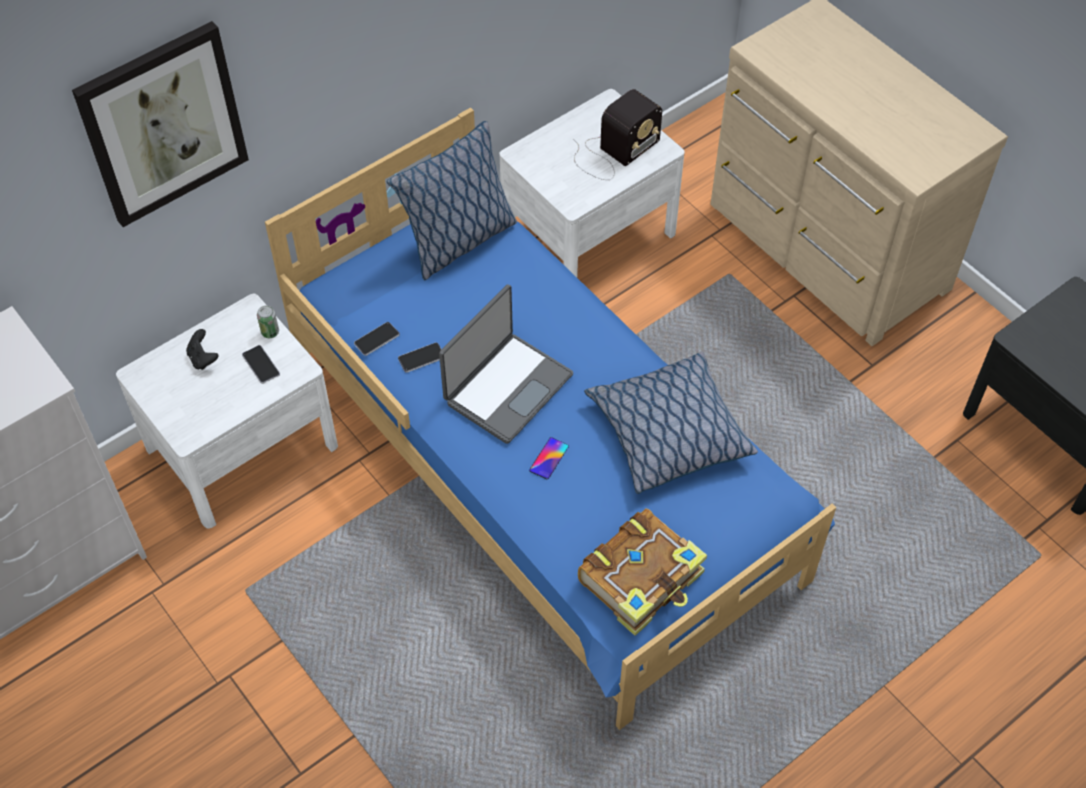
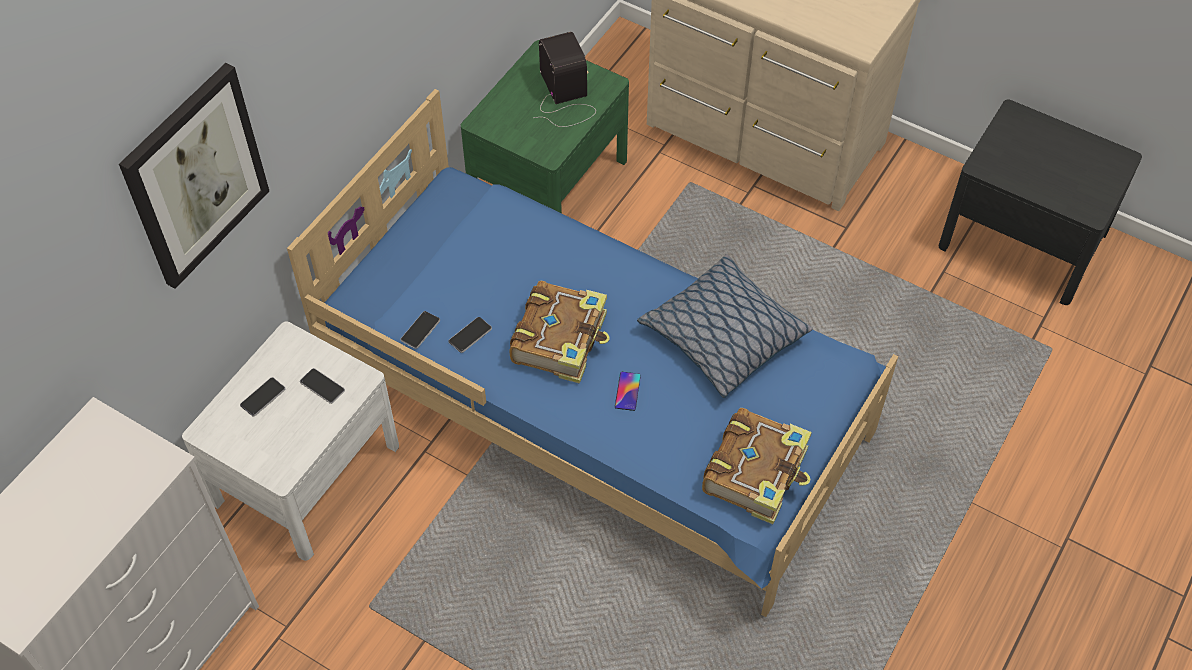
camera: 20 degrees left, 0 degrees up
(203, 358) = (263, 397): black game controller -> phone
(270, 332) = (317, 353): can -> none
(458, 241) = (457, 218): pillow -> none
(507, 387) = (561, 339): laptop -> book
(588, 234) = (548, 181): white nightstand -> green nightstand
(613, 152) = (565, 97): radio -> radio turned 45 degrees counterclockwise

